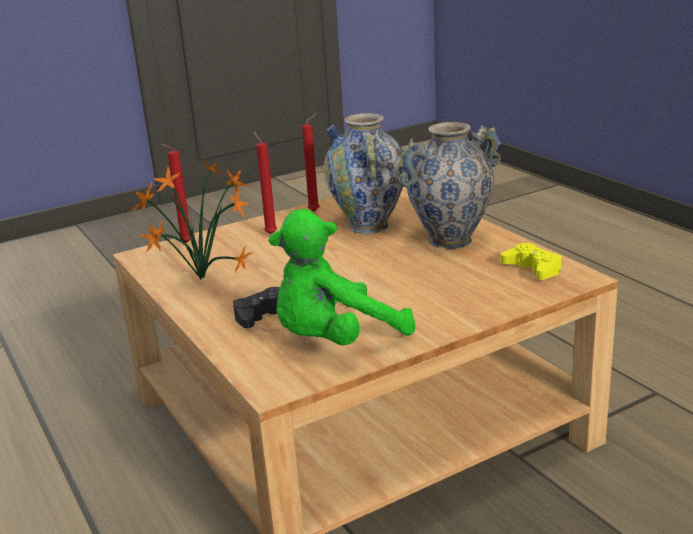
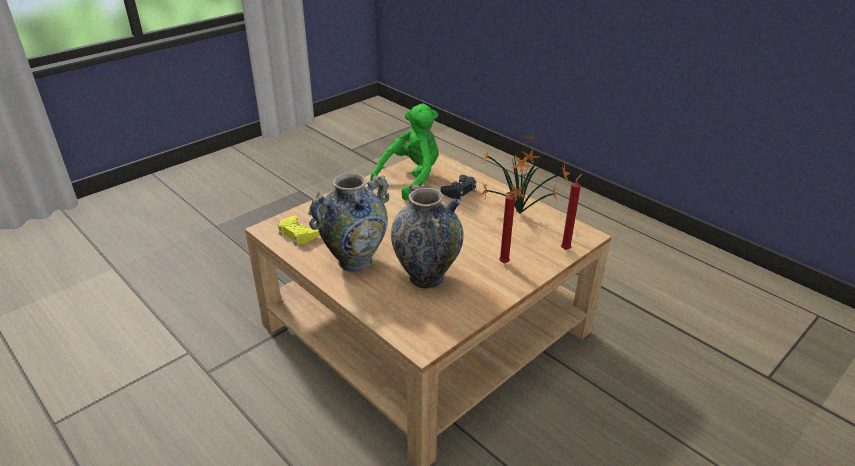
camera: 165 degrees right, 10 degrees up
(316, 211) = (483, 298): red candle -> none

